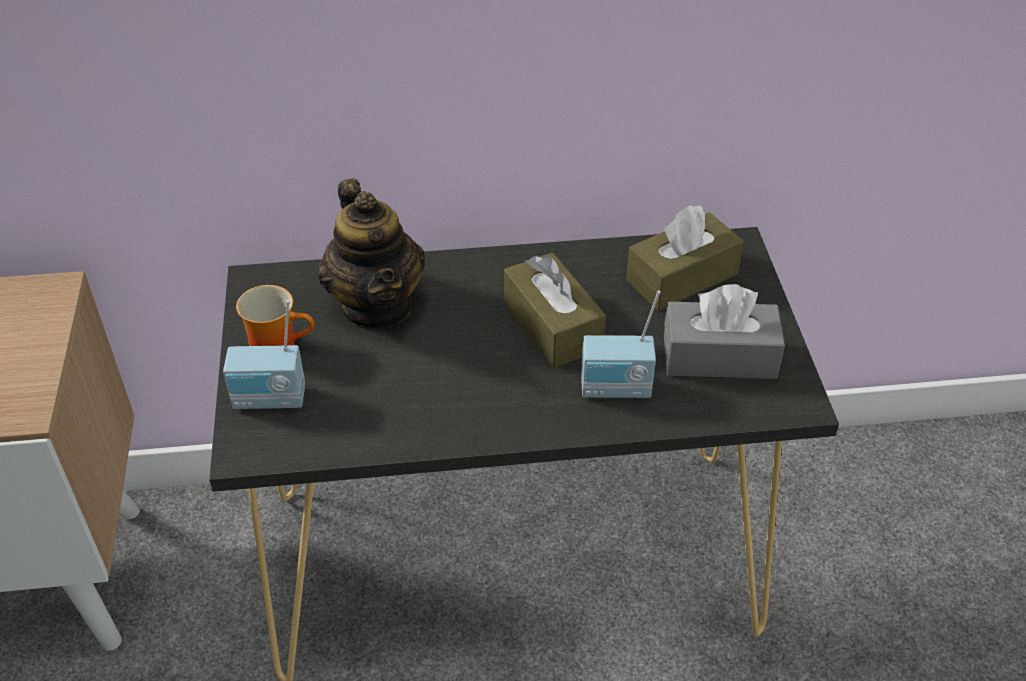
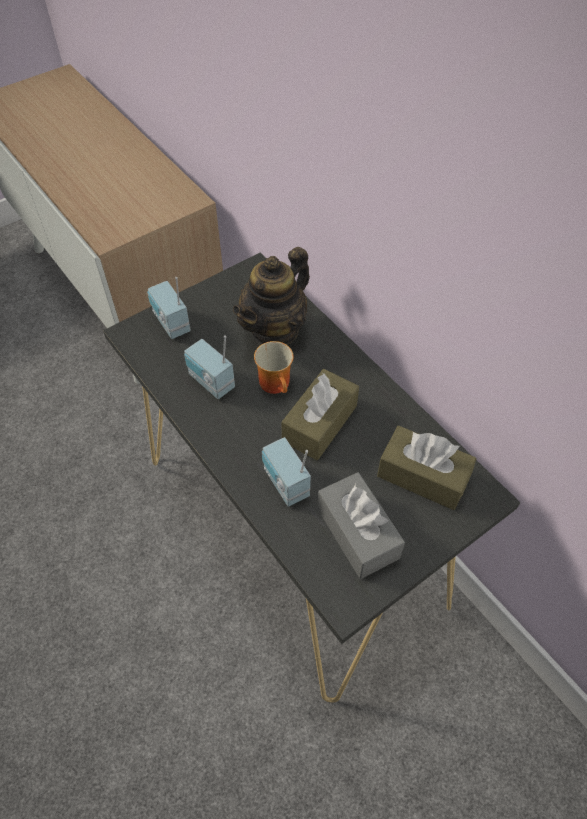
camera: 60 degrees right, 10 degrees up
(279, 344) = (214, 305): mug -> mug (278, 384)
(409, 398) = (210, 383): none -> radio

